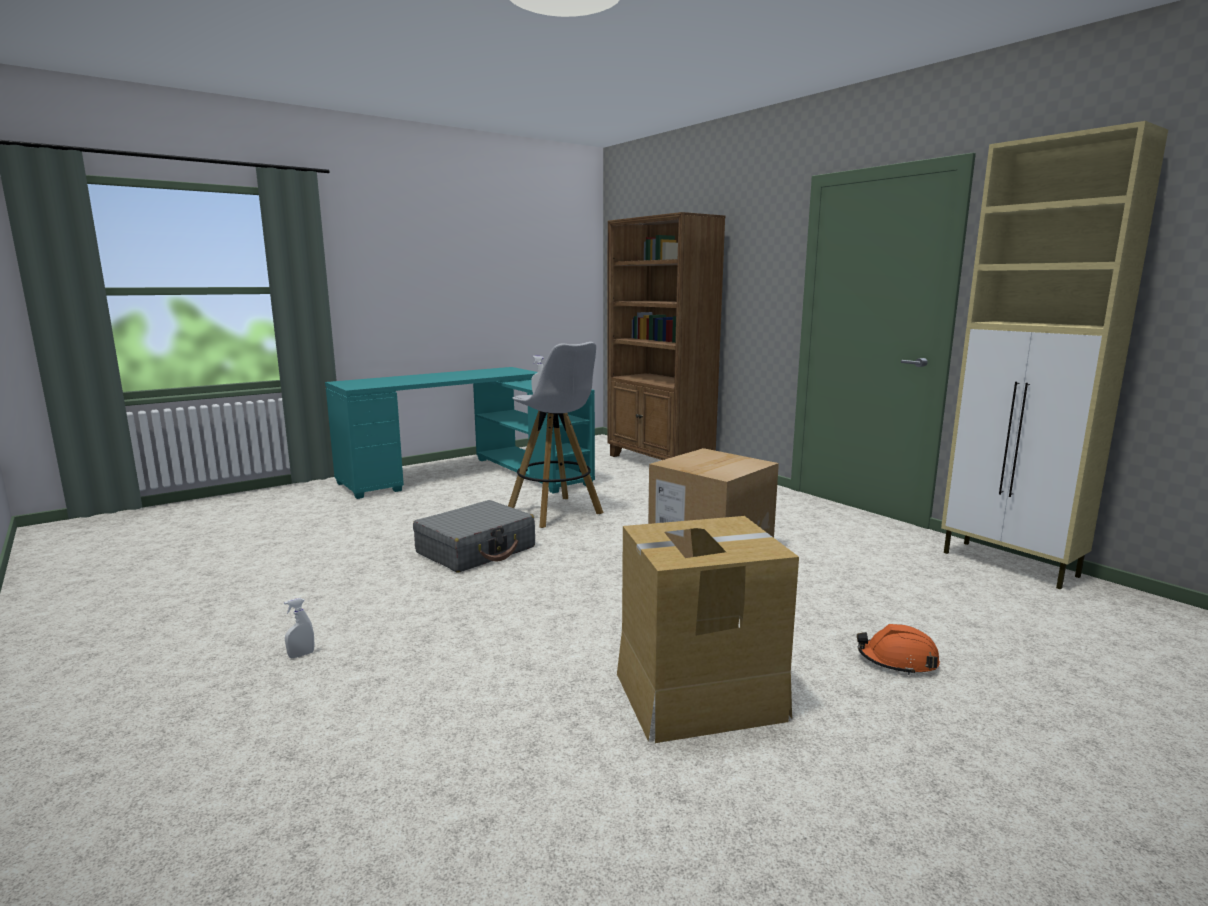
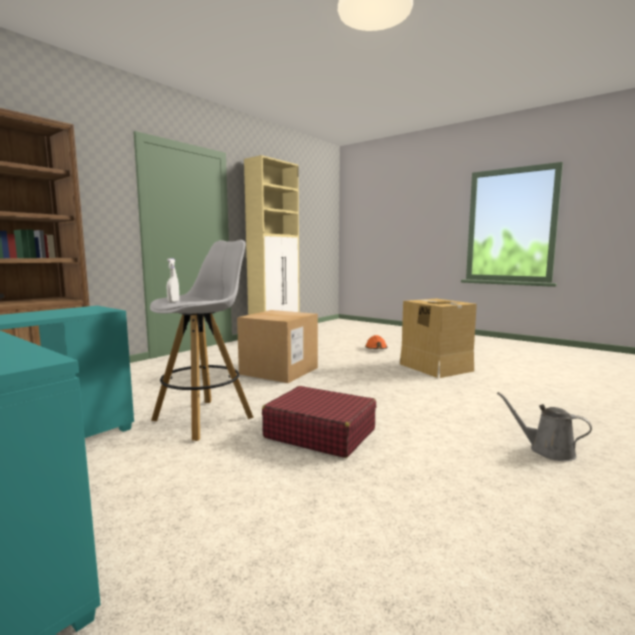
camera: 105 degrees left, 5 degrees down
(301, 655) = (547, 450): white spray bottle -> grey watering can
(476, 550) = (319, 433): grey suitcase -> red suitcase

